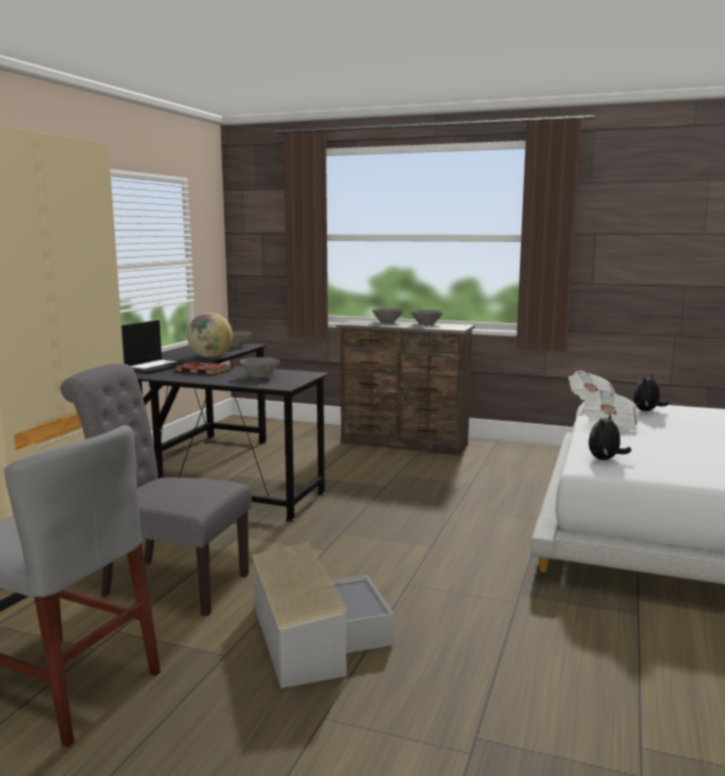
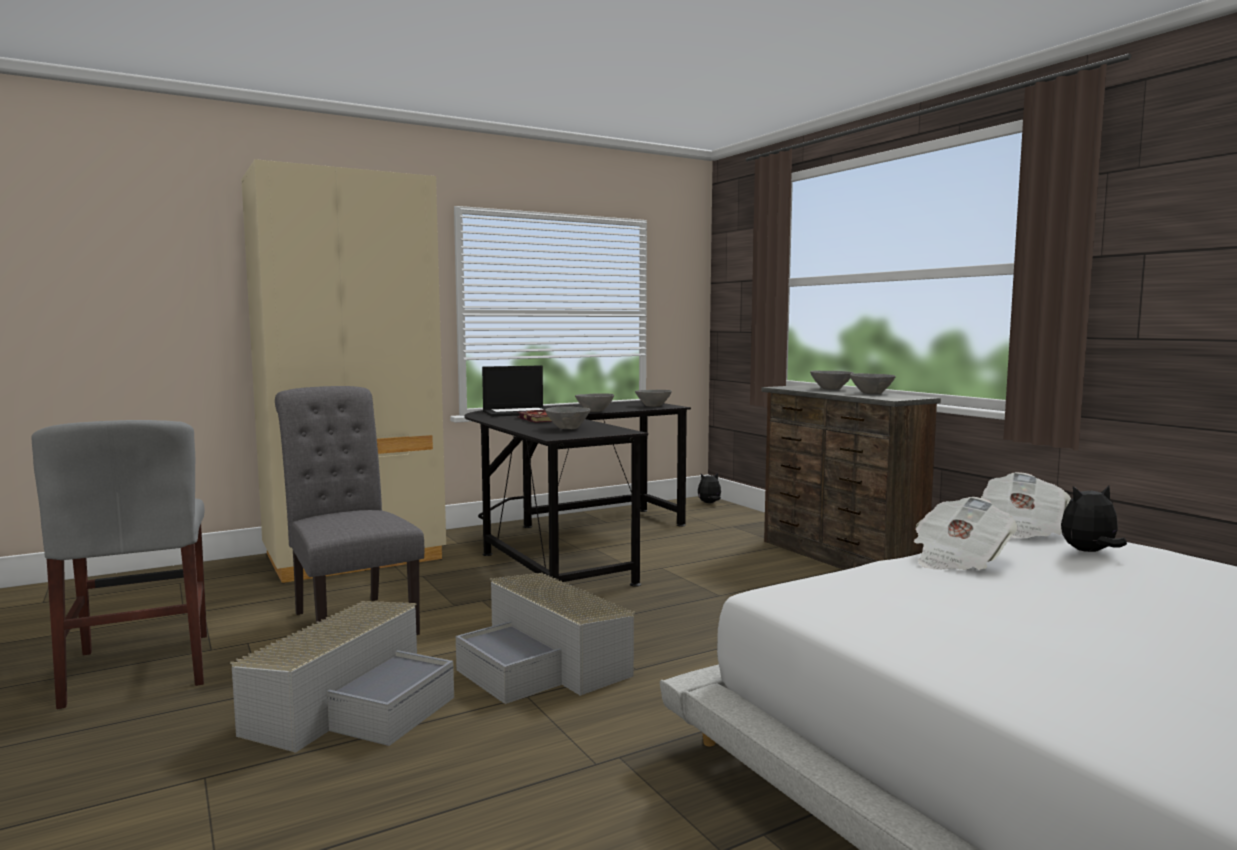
camera: 40 degrees right, 5 degrees down
(210, 357) = (594, 411): globe -> grey bowl
(377, 563) = (544, 665): none -> grey storage box
(605, 459) = (821, 592): plush toy -> plush toy (709, 503)

